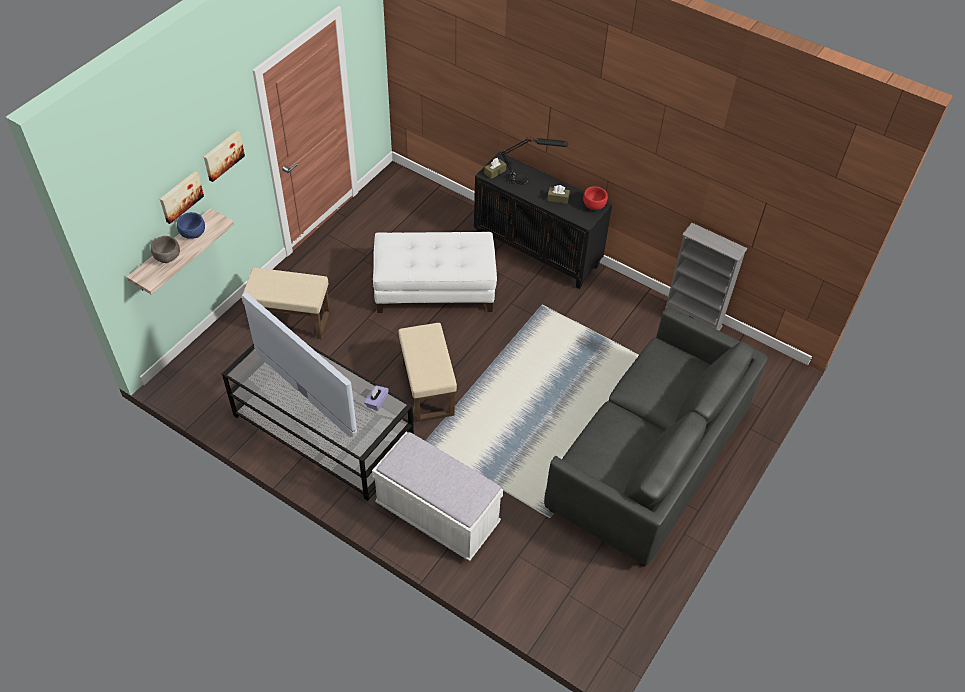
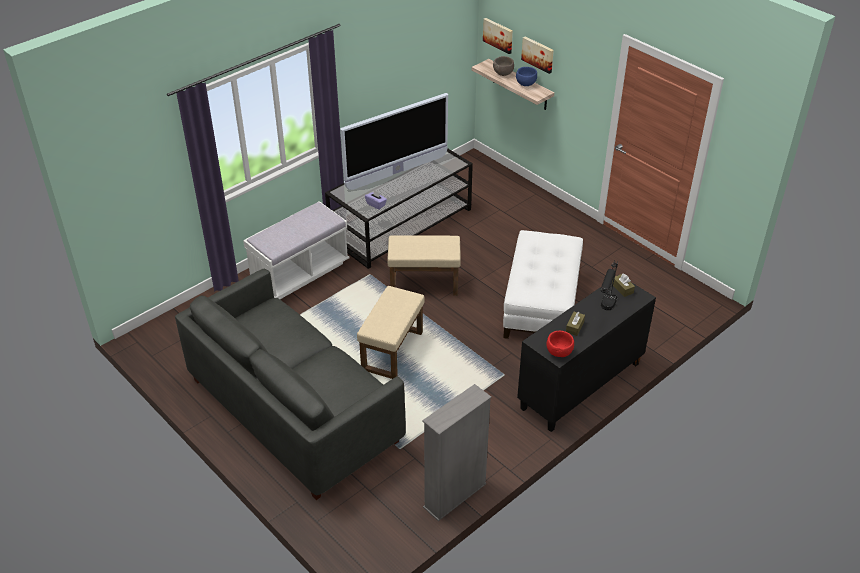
camera: 105 degrees right, 10 degrees down
(223, 155) = (576, 66): picture -> picture (498, 35)
(292, 320) = (520, 218): beige ottoman -> beige ottoman (392, 351)

